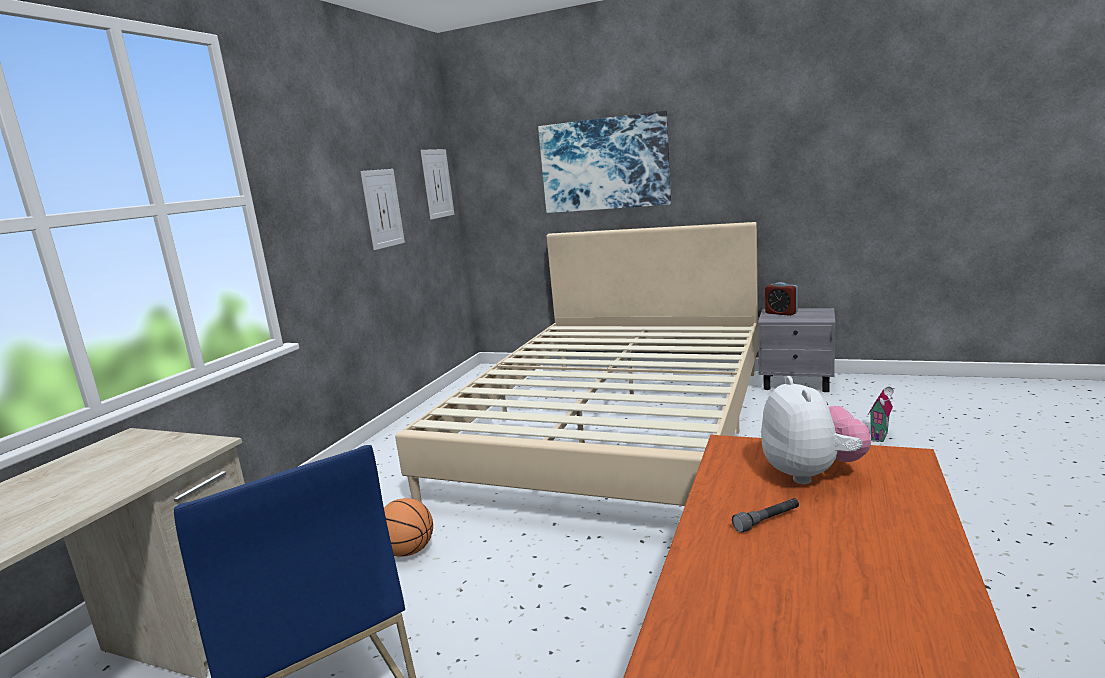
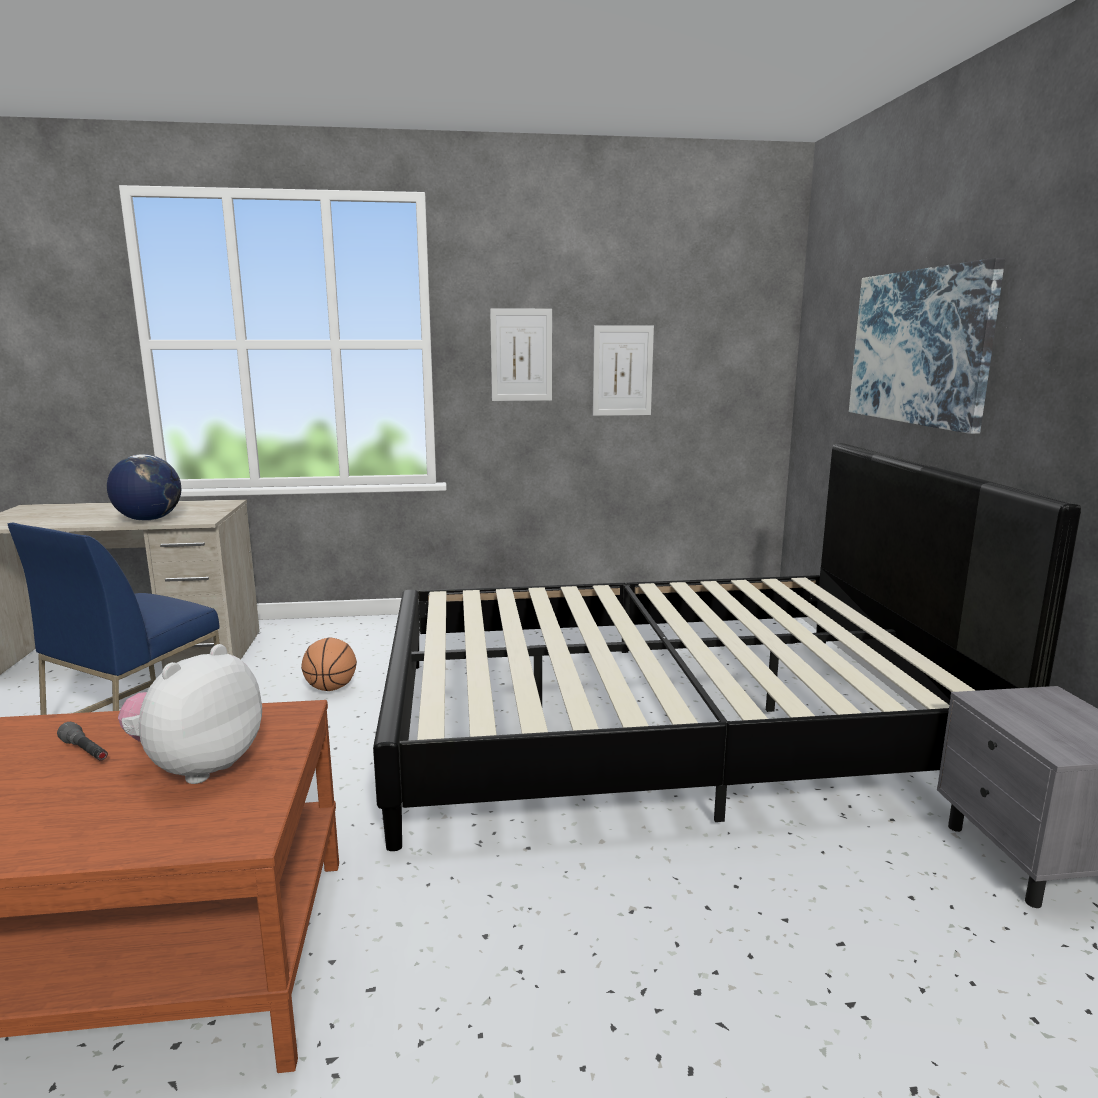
camera: 60 degrees right, 0 degrees up
(131, 478) = (149, 519): none -> globe
(437, 183) = (745, 349): picture -> picture (521, 355)
(615, 427) = (662, 723): beige bed -> black bed
(781, 313) = (1045, 705): alarm clock -> none
(811, 474) = (198, 767): plush toy -> plush toy turned 150 degrees clockwise
(881, 436) = (860, 1002): toy house -> none

